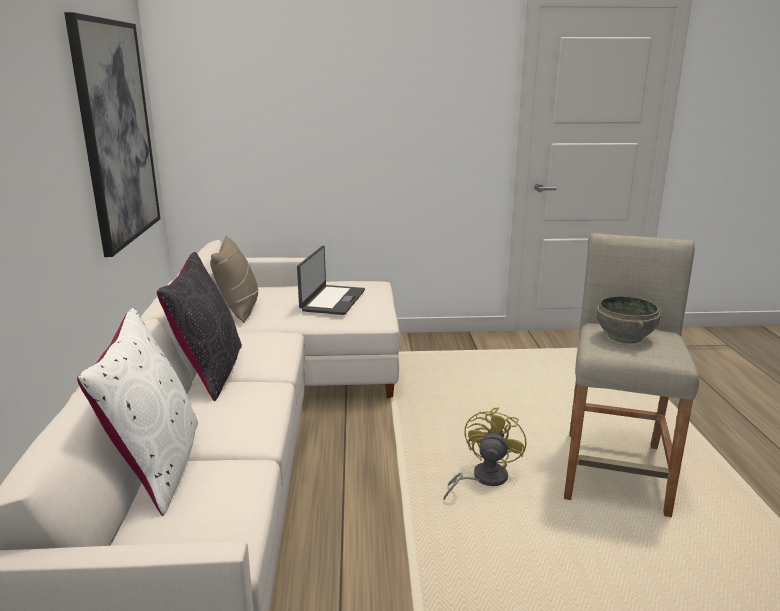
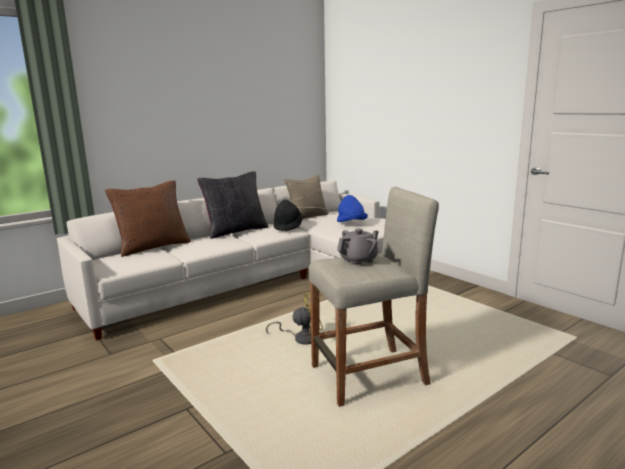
camera: 55 degrees right, 5 degrees down
(116, 133) = (273, 113): picture -> none
(156, 465) = (153, 247): white pillow -> brown pillow
(268, 334) = (287, 226): none -> black hat
(332, 300) = (351, 223): laptop -> blue hat
(625, 336) = (359, 261): grey bowl -> grey teapot

